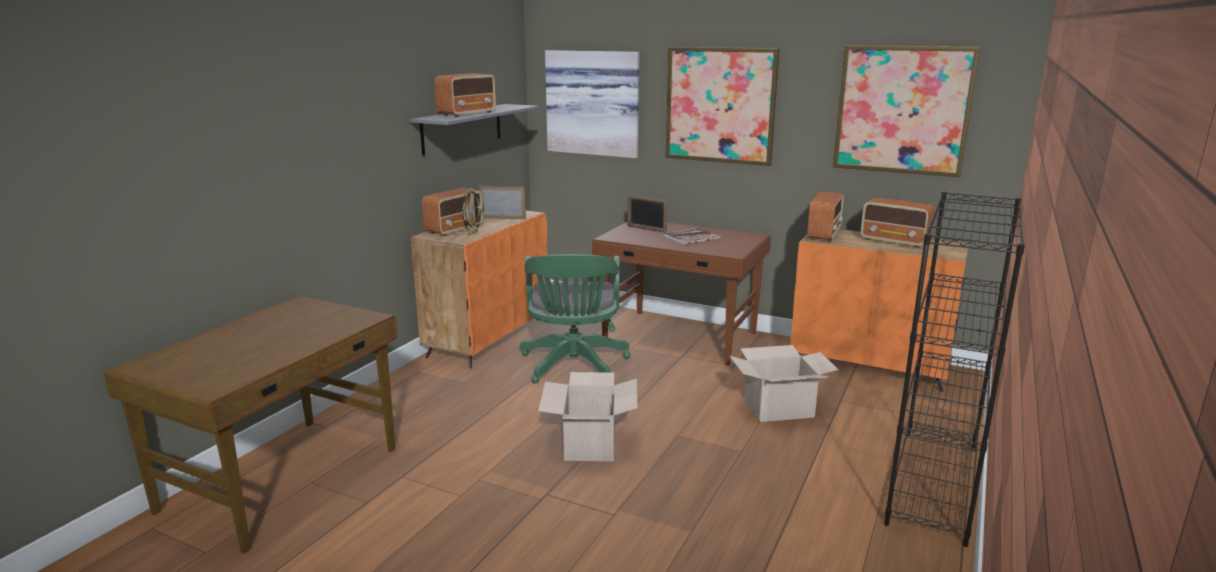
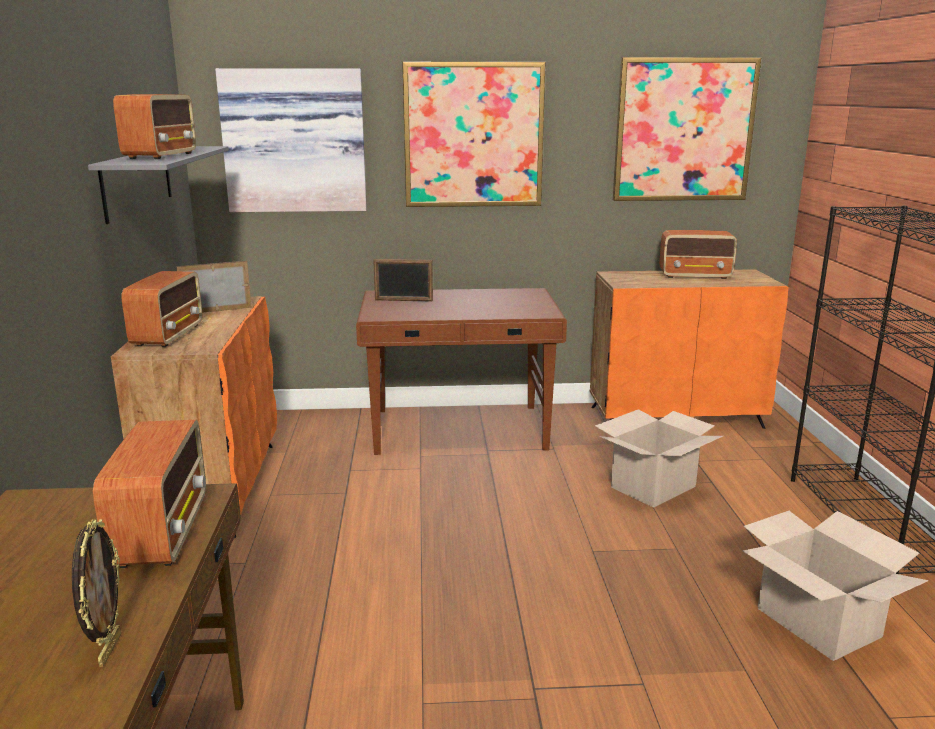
camera: 30 degrees left, 0 degrees up
(472, 233) = (204, 336): picture frame -> picture frame (108, 649)
(573, 366) = (375, 498): green office chair -> none
(591, 444) = (510, 596): cardboard box -> cardboard box (819, 622)
(691, 237) = (471, 303): book -> none
(824, 234) = (622, 278): radio -> radio (162, 531)

